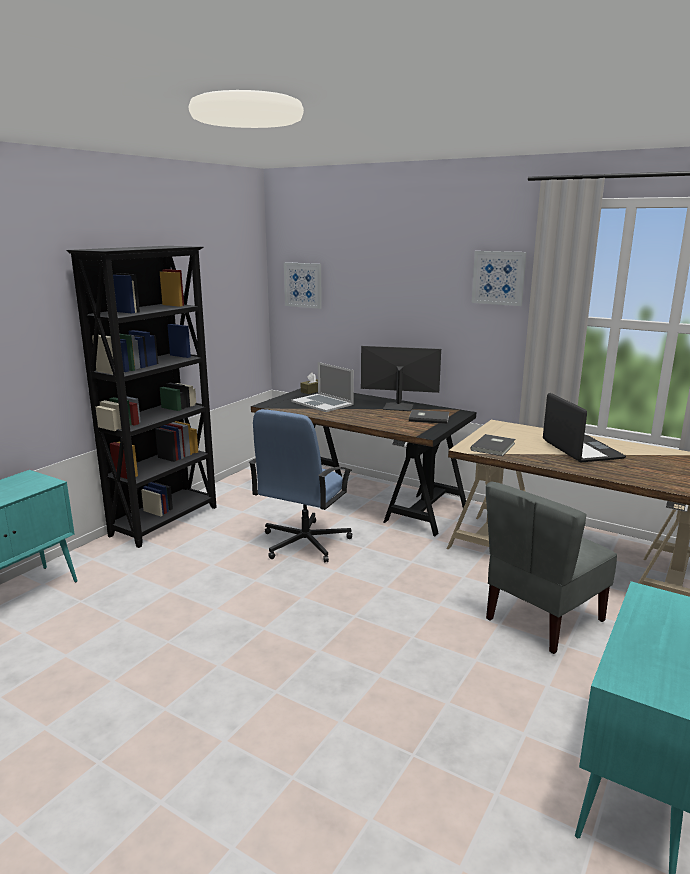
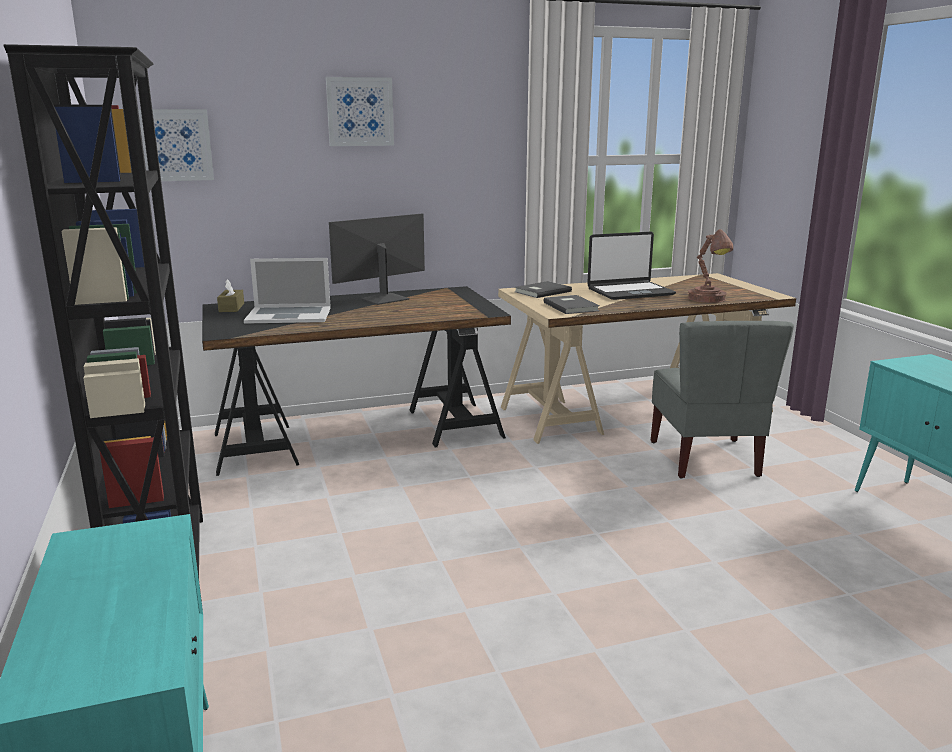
camera: 50 degrees left, 0 degrees up
(304, 543) = (403, 501): blue office chair -> none
(428, 418) = (445, 300): grey book -> grey book (541, 291)
(498, 278) = (478, 118): picture -> picture (360, 112)
(581, 450) = (630, 292): laptop -> laptop turned 135 degrees clockwise
(629, 476) = (708, 299): none -> brown table lamp

